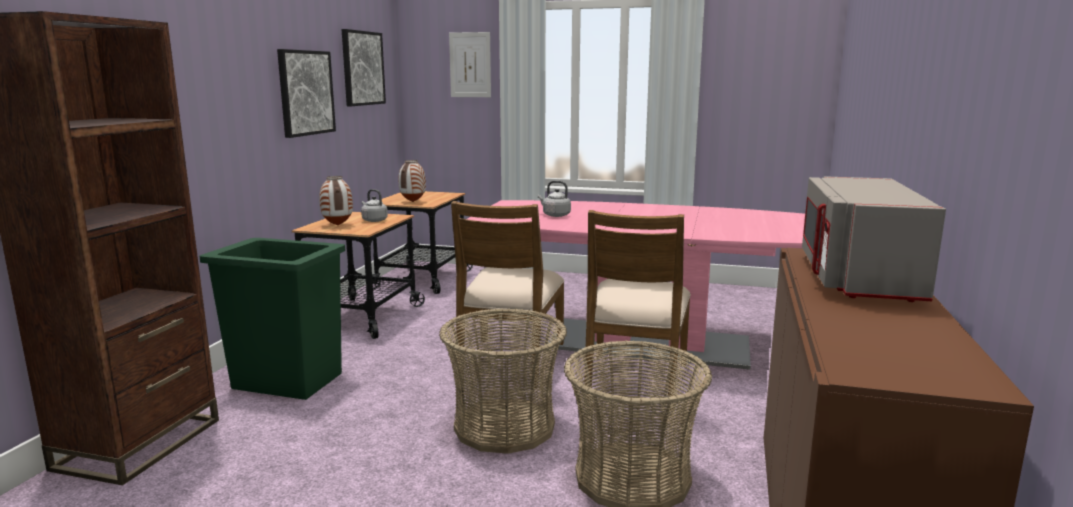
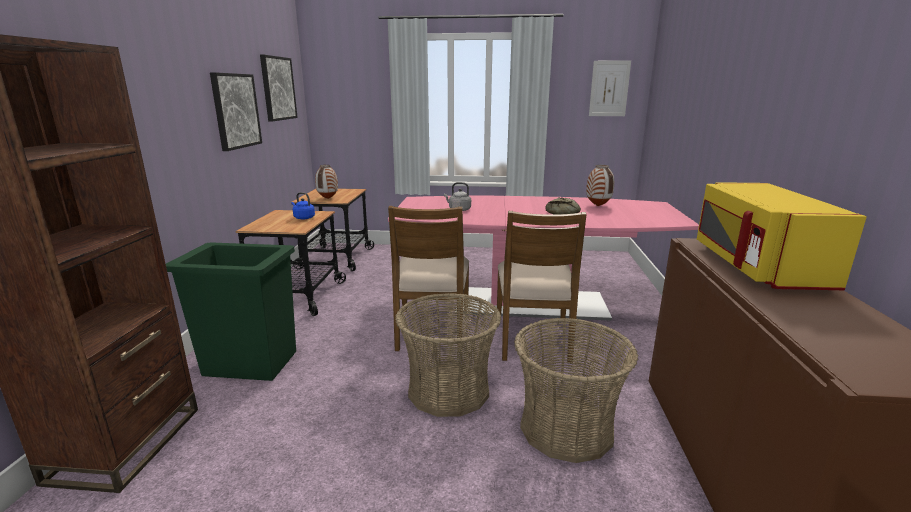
camera: 10 degrees left, 5 degrees up
(338, 225) = (275, 224): vase -> vase (598, 206)
(373, 220) = (303, 218): grey kettle -> blue kettle
(470, 65) = (365, 85): picture -> picture (609, 88)
(687, 222) = (563, 212): none -> bread
(855, 277) = (755, 266): grey microwave -> yellow microwave

